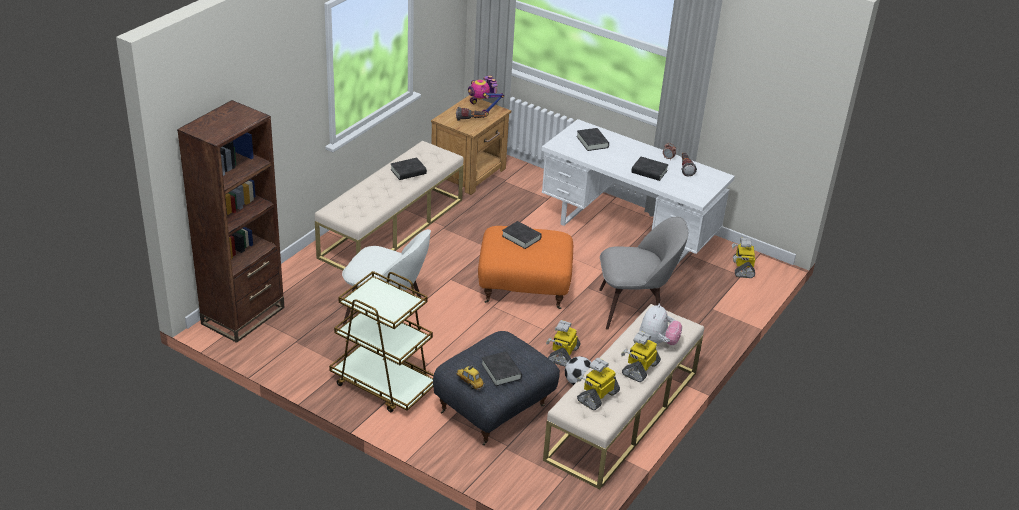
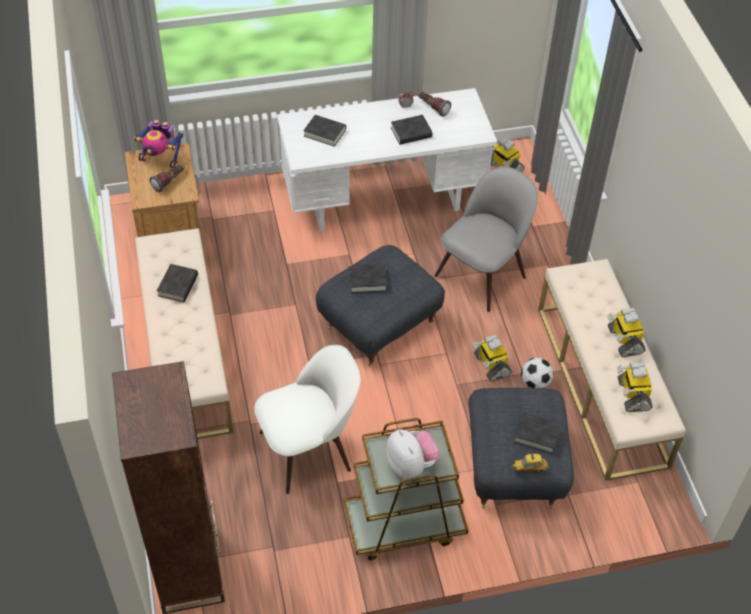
camera: 45 degrees left, 15 degrees up
(524, 288) = (379, 323): orange ottoman -> grey ottoman
(657, 343) = (602, 304): plush toy -> plush toy (411, 465)

